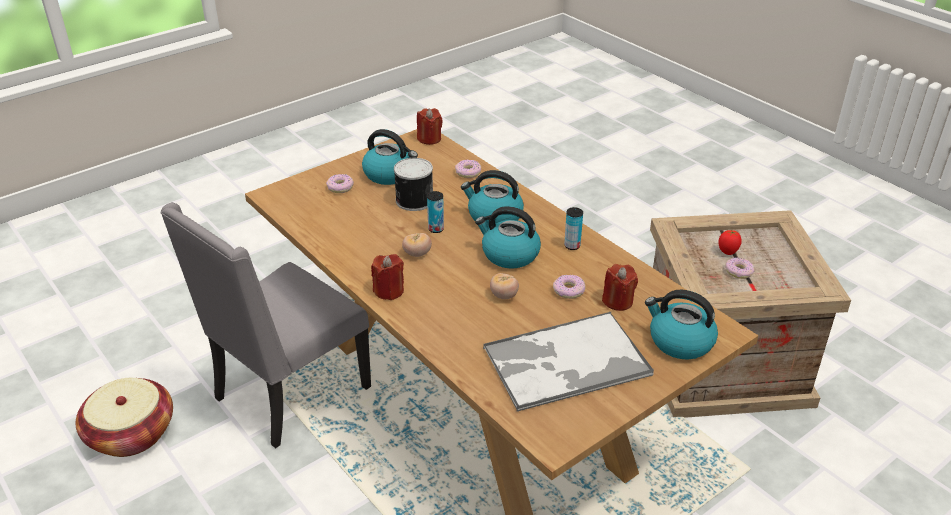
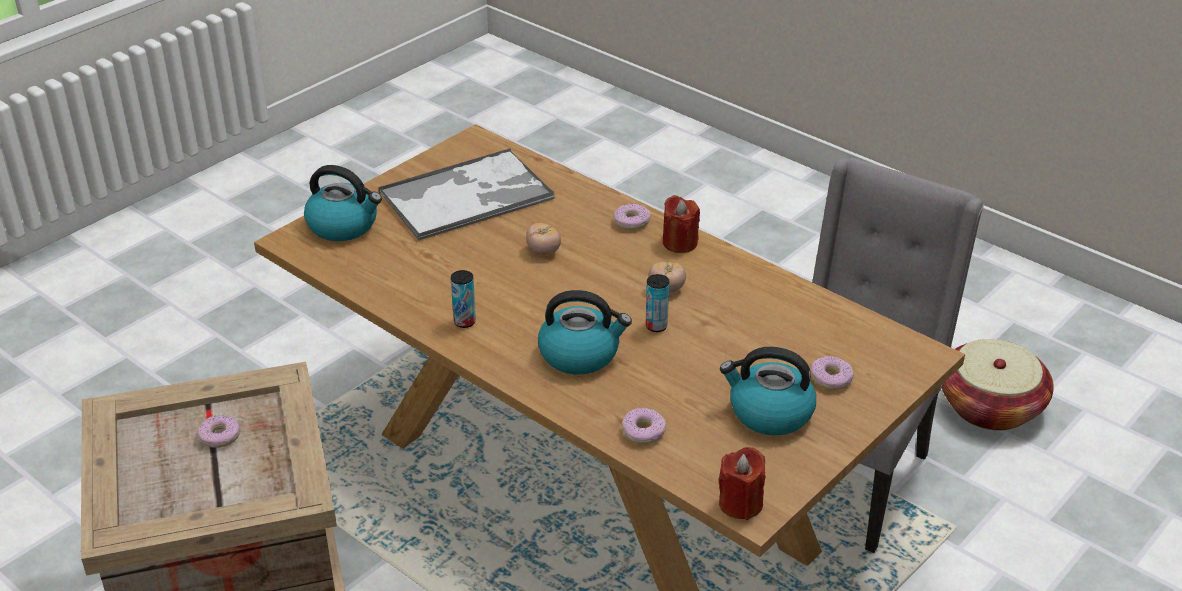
camera: 170 degrees right, 0 degrees up
(413, 200) = (708, 368): can -> none
(509, 254) = (547, 301): kettle -> none
(569, 291) = (466, 264): donut -> donut (631, 222)
(618, 301) = (408, 259): red candle -> none
(728, 252) = (224, 469): tomato -> none

